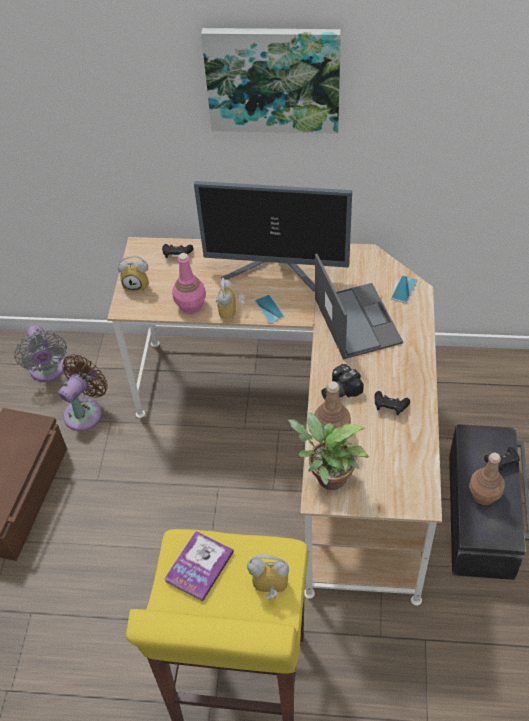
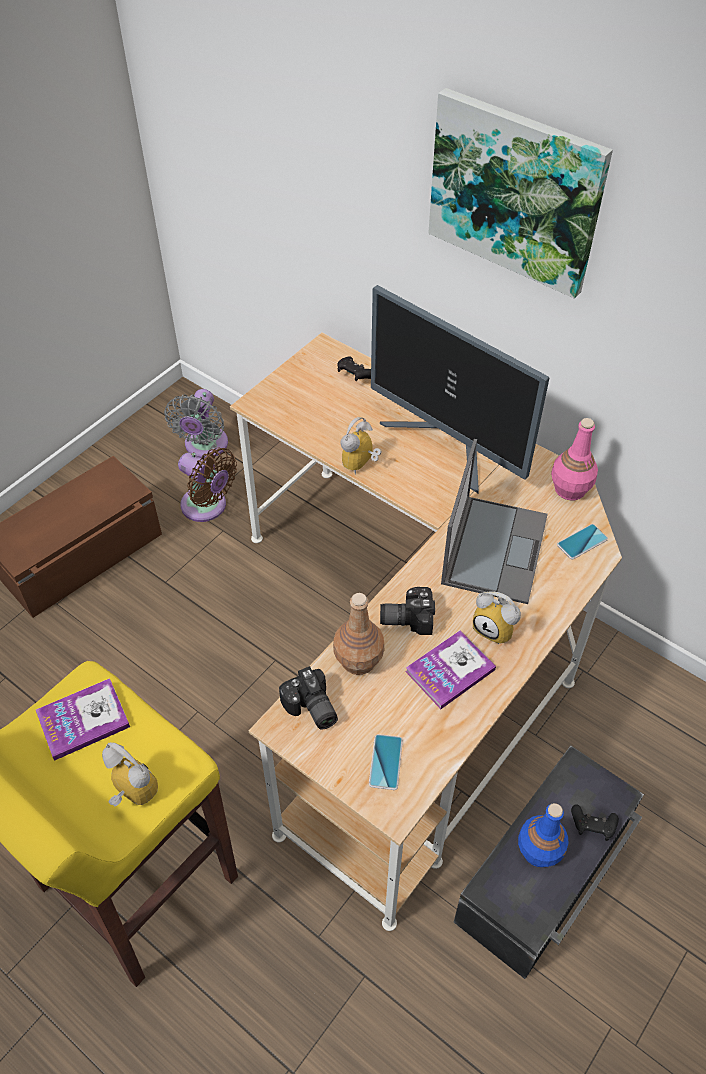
camera: 30 degrees right, 0 degrees up
(86, 411) = (207, 507): brown fan -> brown fan turned 60 degrees clockwise
(137, 284) = (289, 385): alarm clock -> alarm clock (496, 628)
(191, 306) = (324, 436): pink bottle -> pink bottle (569, 489)
(269, 309) = (405, 483): phone -> phone (385, 762)
(327, 478) = (310, 709): potted plant -> camera
(390, 407) = (450, 670): black game controller -> book
(484, 494) = (539, 850): brown bottle -> blue bottle

